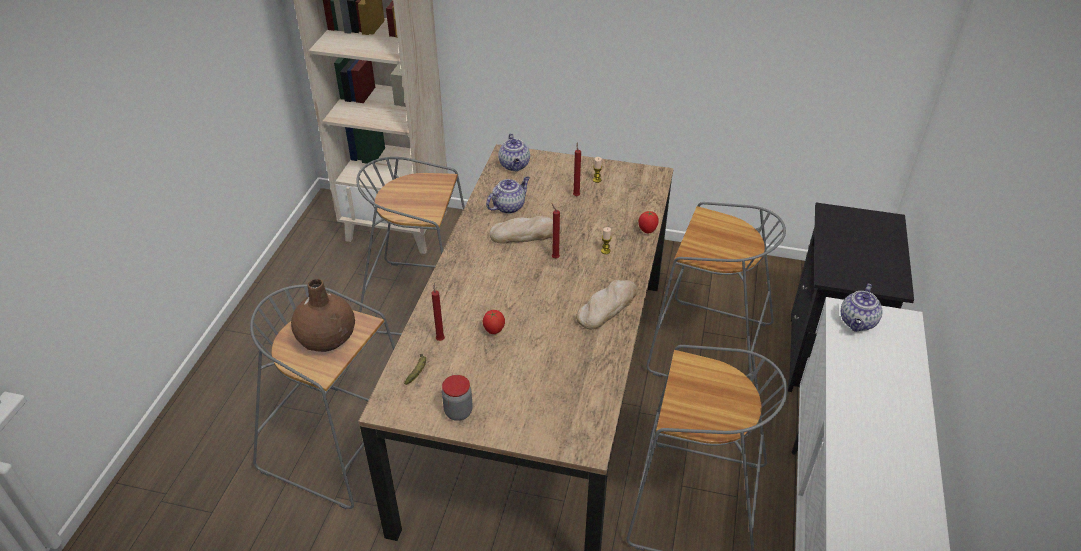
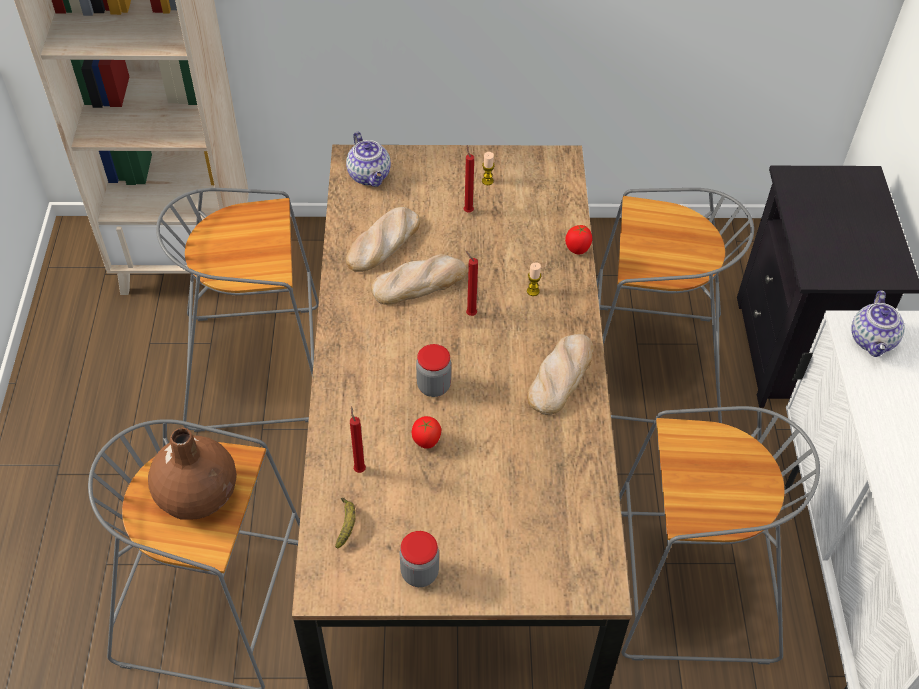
camera: 15 degrees left, 10 degrees up
(509, 206) = (383, 243): teapot -> bread
(512, 297) = (433, 386): none -> jar

